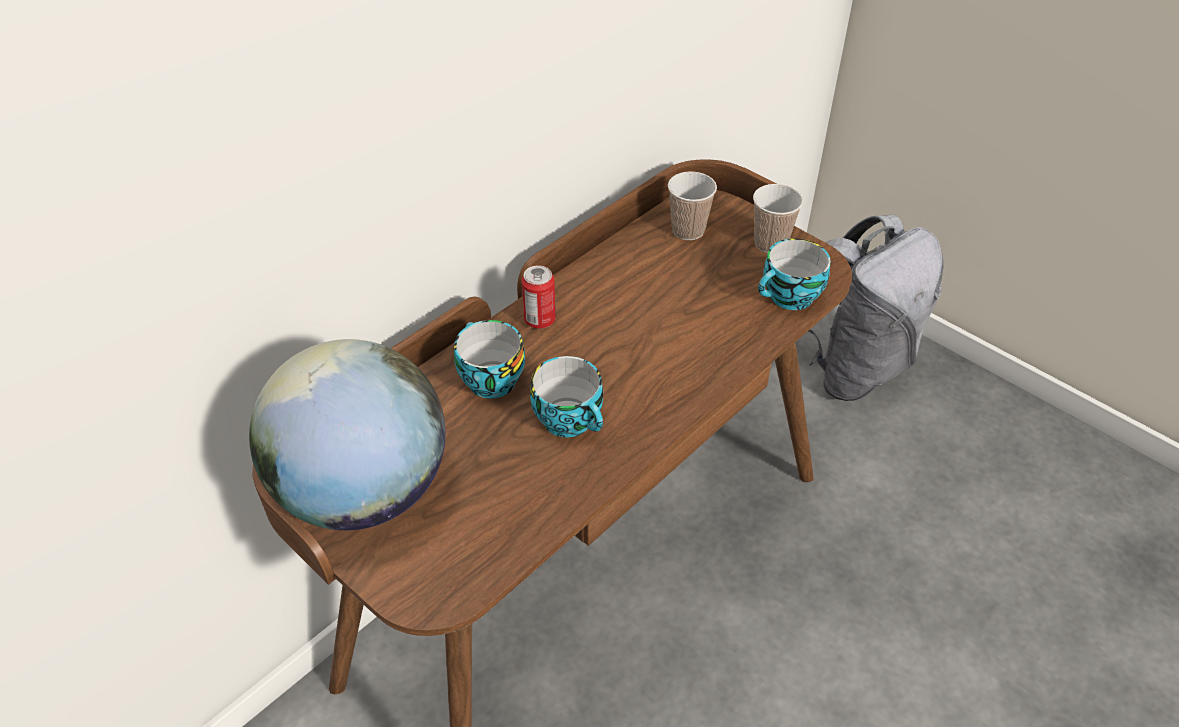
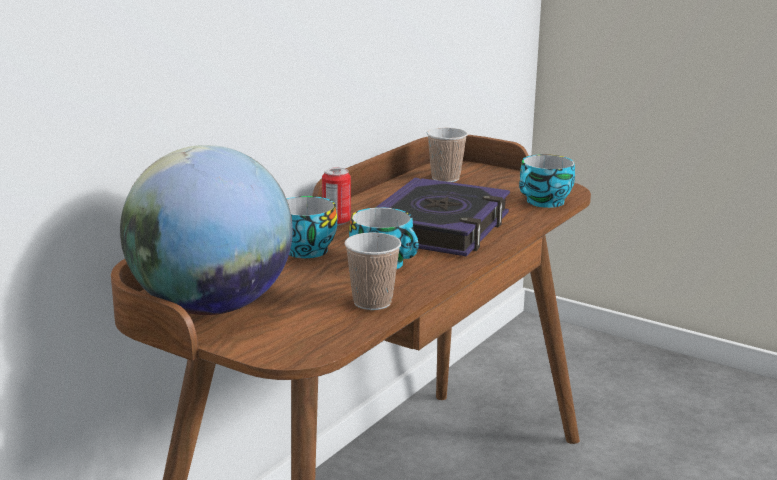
camera: 10 degrees left, 25 degrees down
(653, 344) = (439, 227): none -> book
(770, 243) = (516, 181): cup -> cup (372, 302)
(849, 368) = (586, 368): grey backpack -> none

